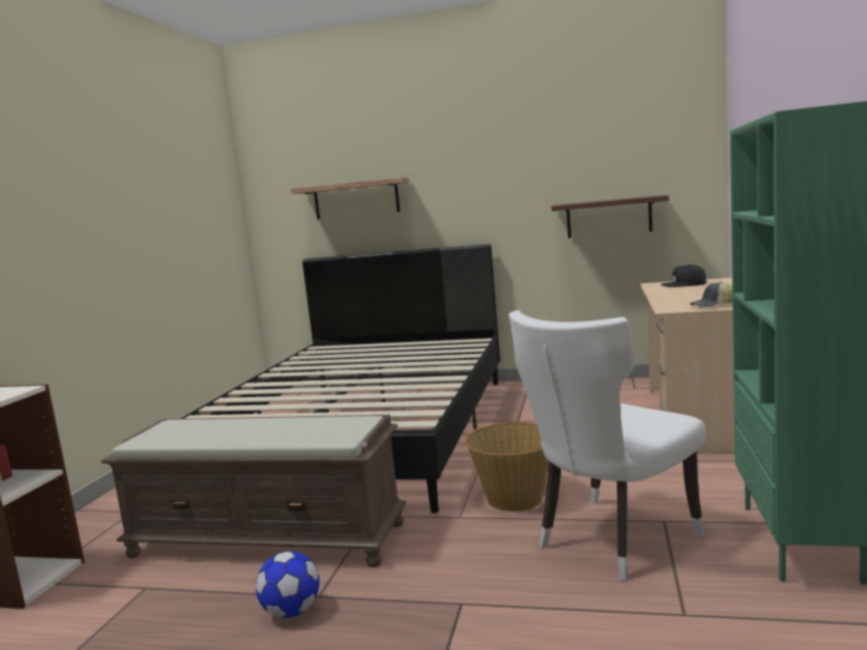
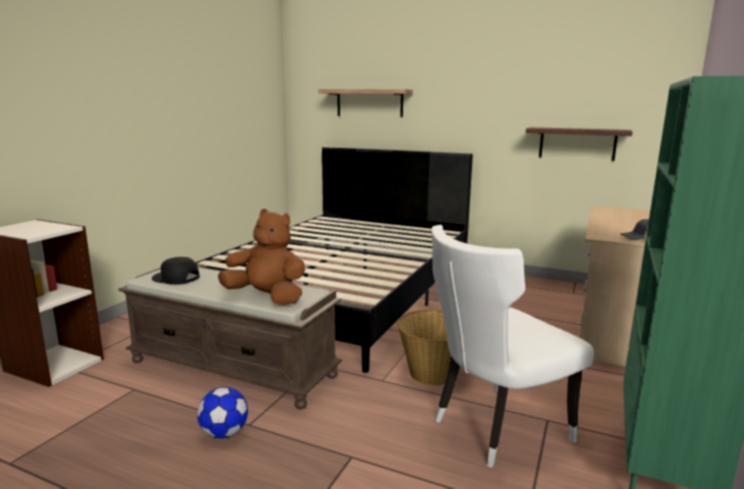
camera: 10 degrees right, 5 degrees up
(311, 435) = (267, 298): none -> brown plush toy
(684, 284) = (629, 212): black cap -> black cap (175, 278)

